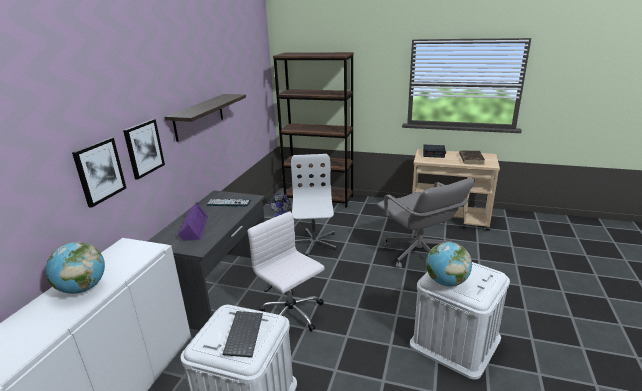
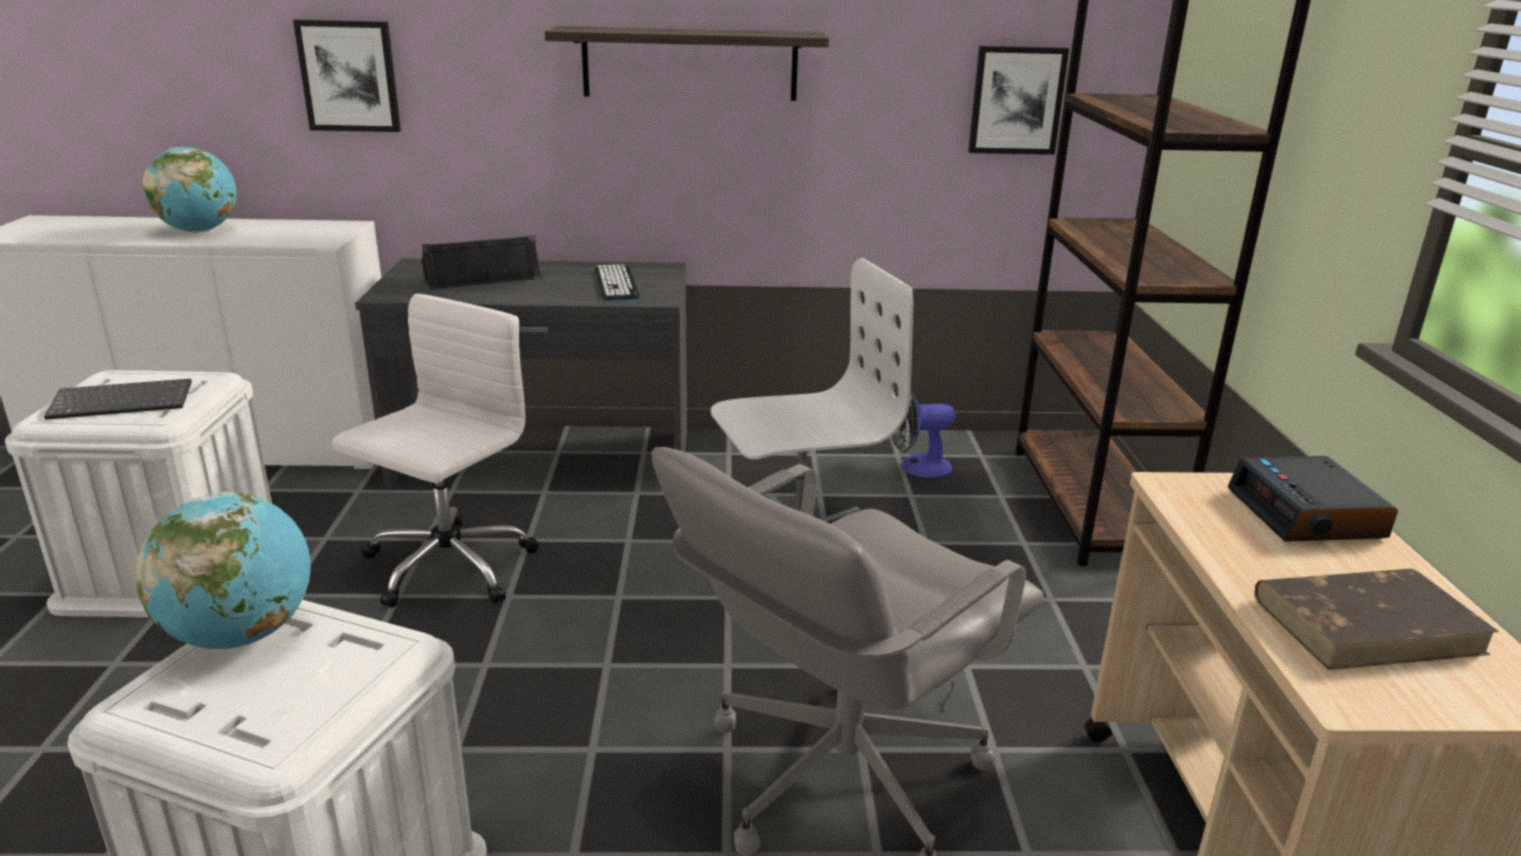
camera: 70 degrees right, 0 degrees up
(143, 148) = (474, 74): picture -> picture (1016, 100)
(193, 228) = (482, 277): purple speaker -> black speaker

